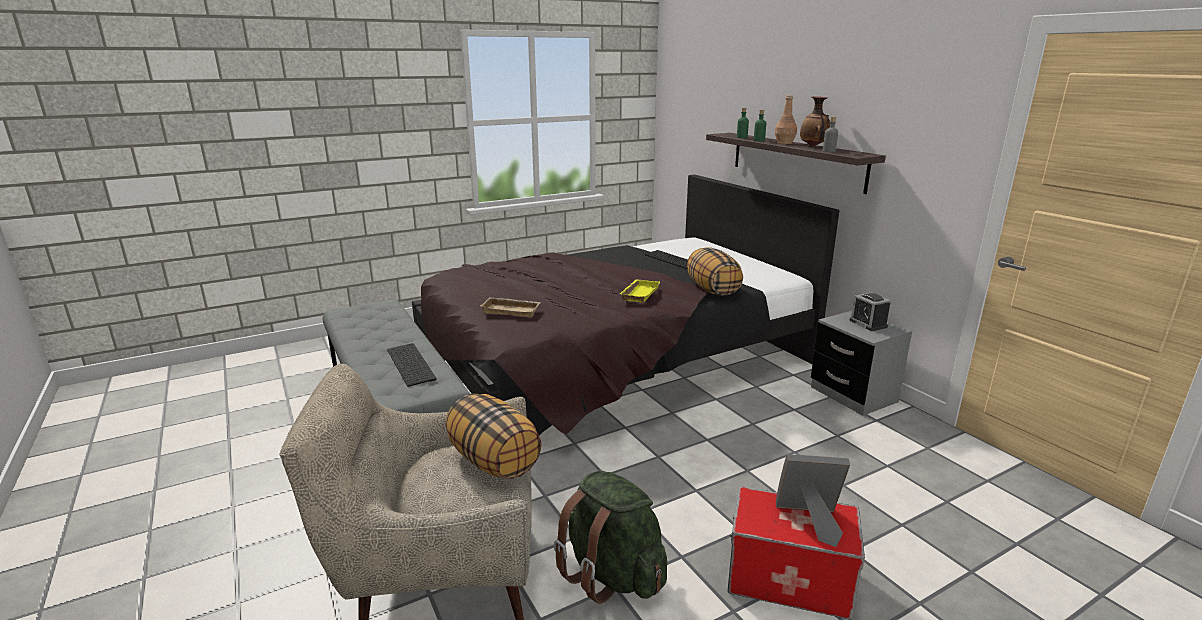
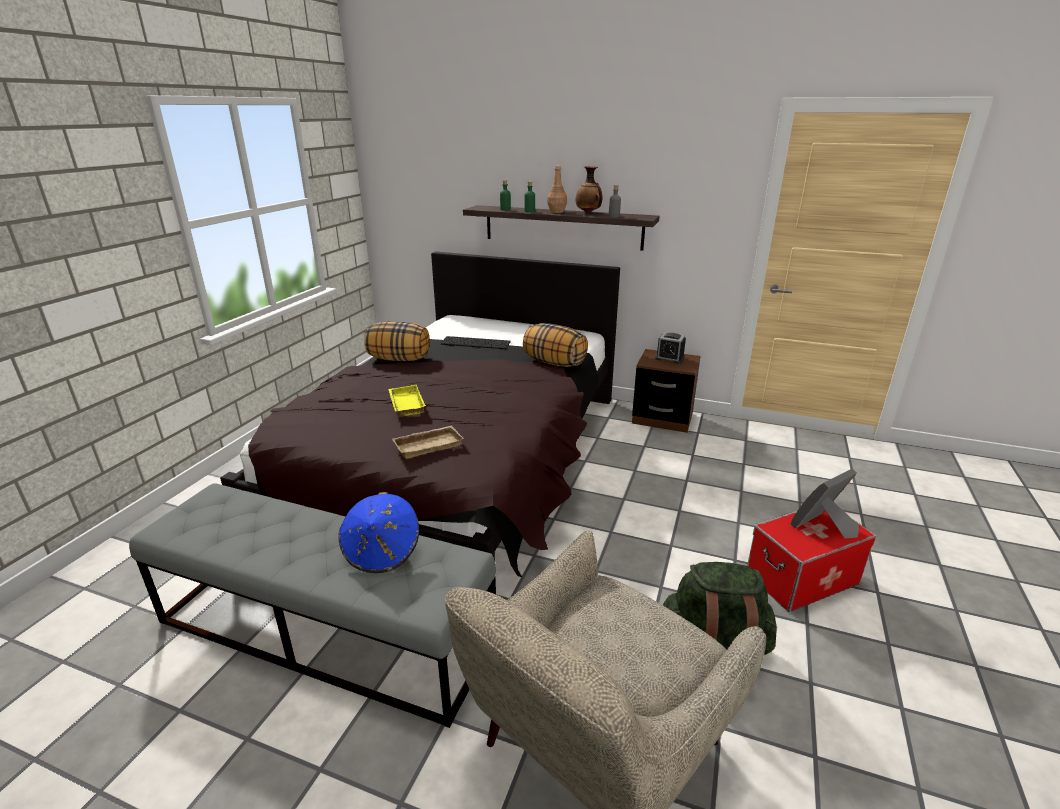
camera: 40 degrees left, 5 degrees up
(412, 364) = (382, 552): keyboard -> blue hat
(495, 461) = (630, 607): pillow -> pillow (399, 359)
(638, 293) = (513, 386): yellow tray -> yellow tray (405, 404)
(853, 395) = (662, 418): grey nightstand -> brown nightstand

